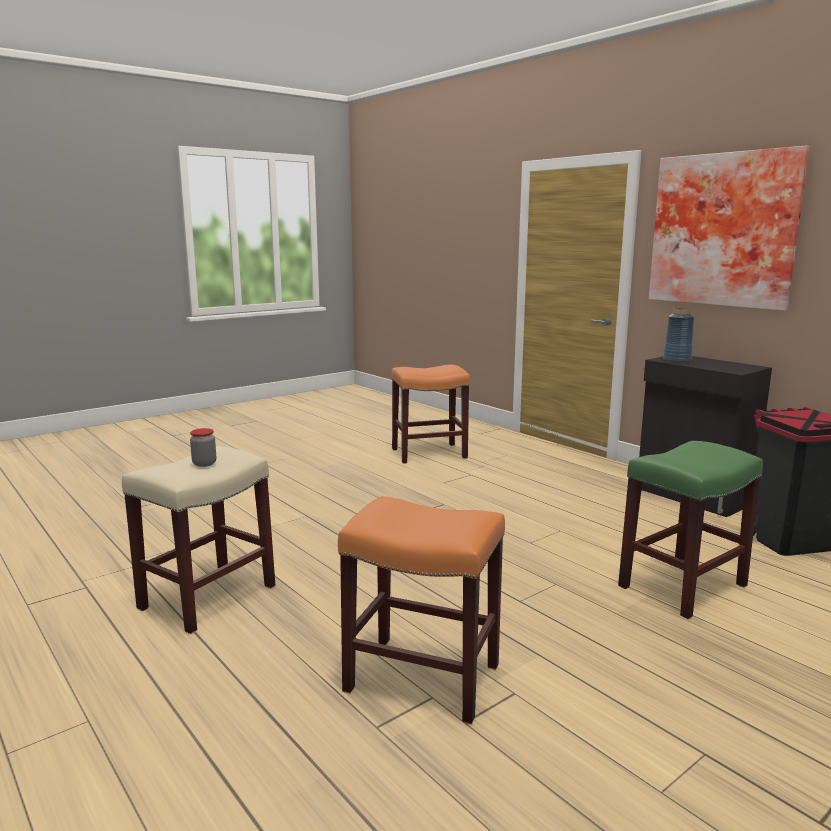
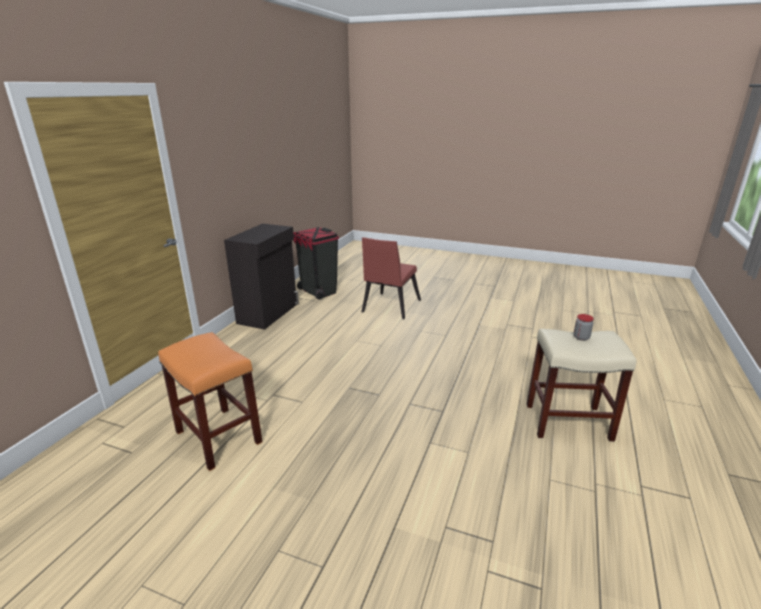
camera: 120 degrees left, 10 degrees up
(421, 678) = (526, 341): orange stool -> none
(676, 360) = (255, 238): blue vase -> none
(682, 585) = (389, 307): green stool -> red chair
(724, 230) = (222, 147): picture -> none

